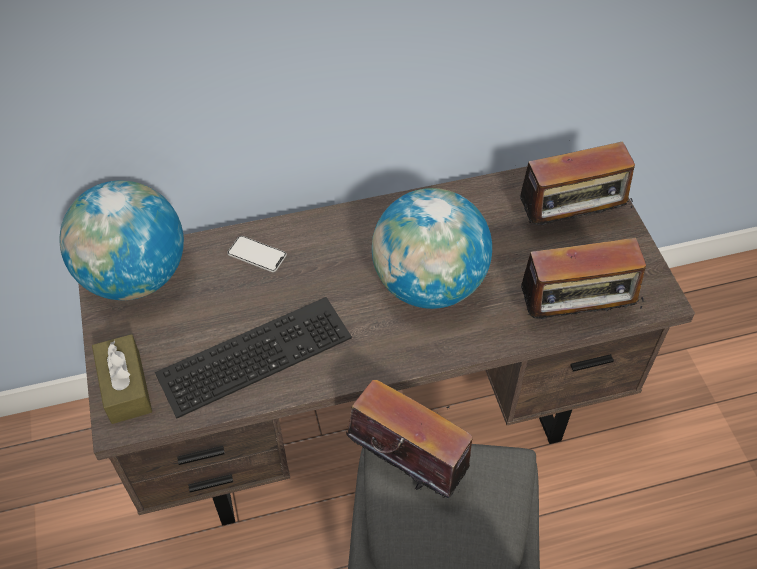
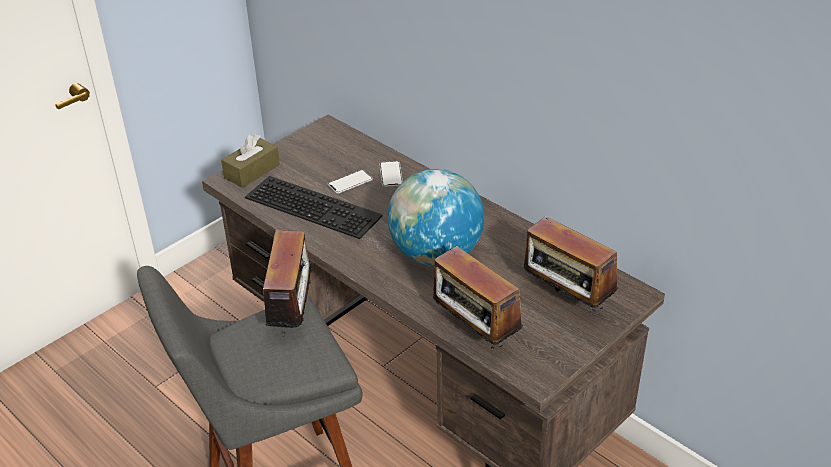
camera: 60 degrees right, 15 degrees down
(135, 276) = (331, 139): globe -> none
(238, 298) = (350, 182): none -> phone

